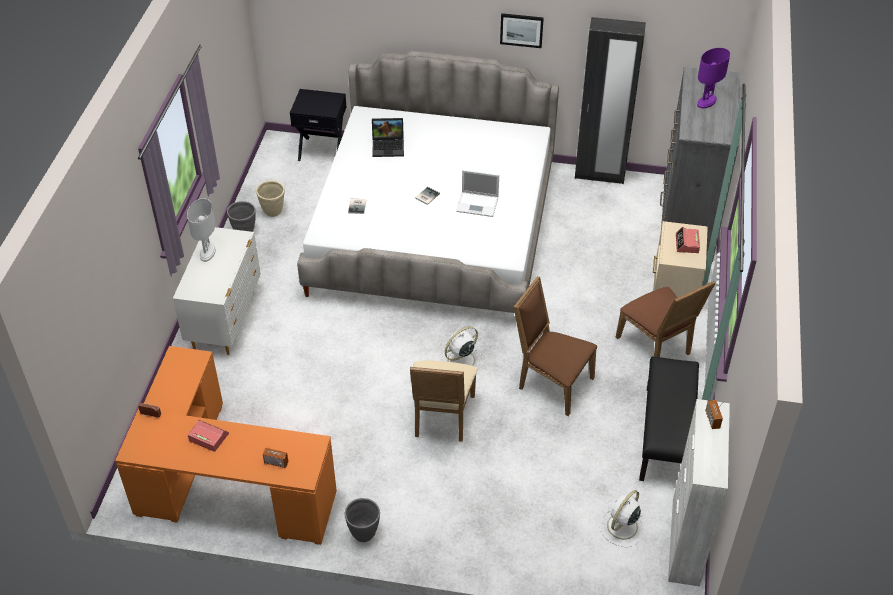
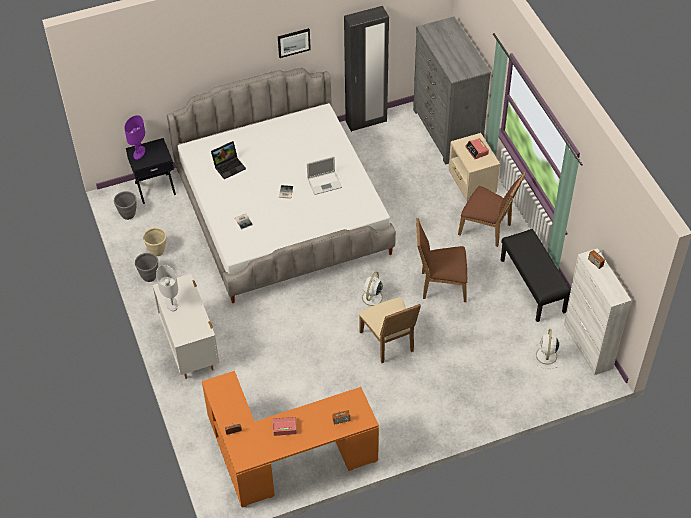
camera: 30 degrees left, 5 degrees up
(364, 533) = (397, 440): grey planter -> grey planter (128, 214)
(707, 102) = (449, 48): purple table lamp -> purple table lamp (139, 153)

